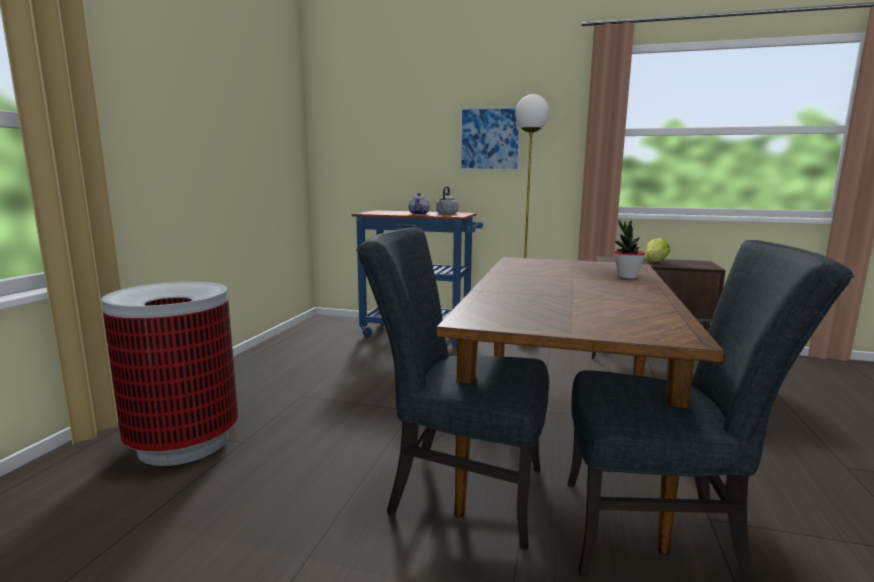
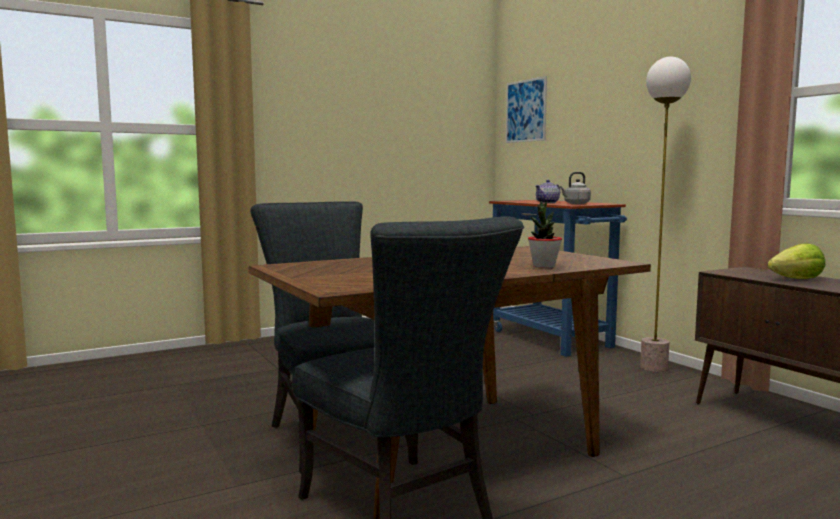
camera: 45 degrees right, 5 degrees down
(184, 442) = (253, 360): trash can -> none
(489, 139) = (644, 114): picture -> picture (526, 111)

